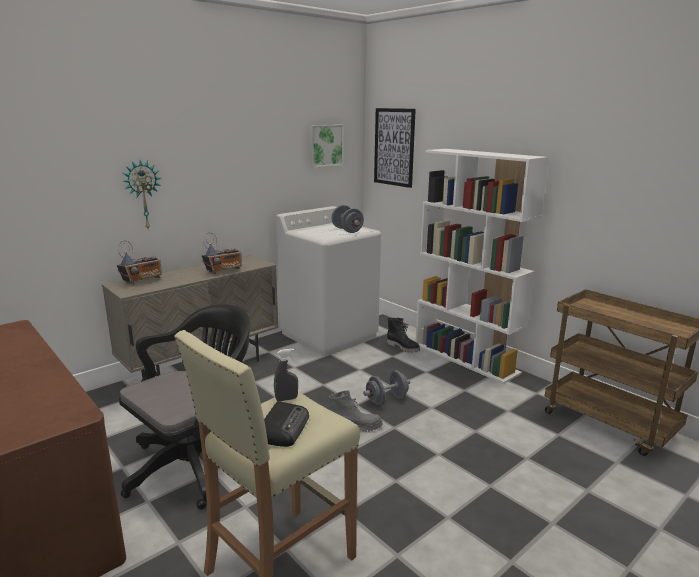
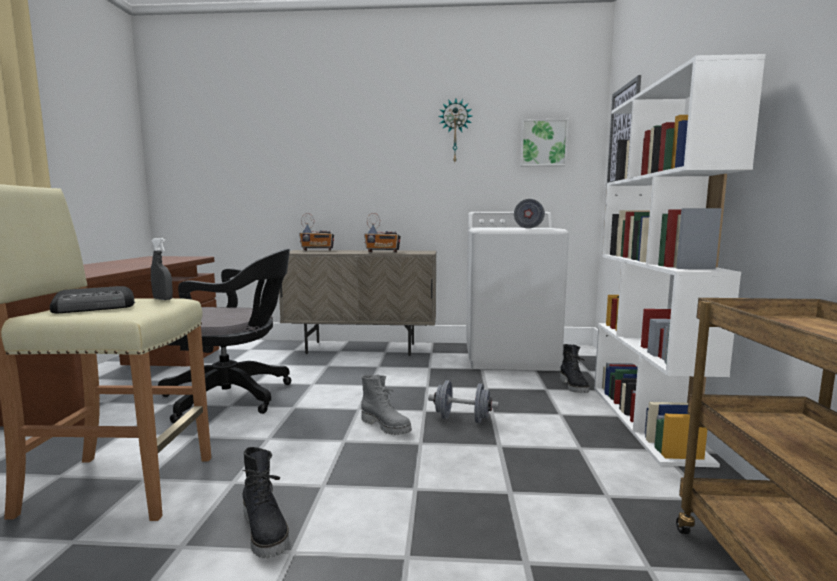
camera: 45 degrees right, 10 degrees down
(143, 195) = (336, 179): wall clock -> wall clock (455, 131)
(418, 519) = (266, 531): none -> black boot

